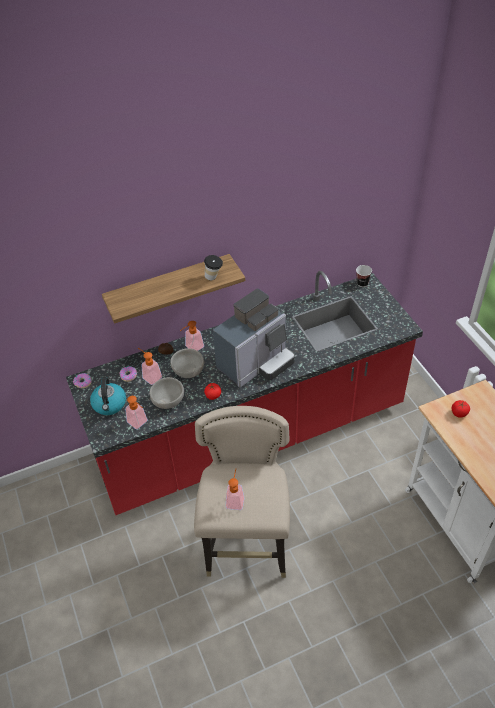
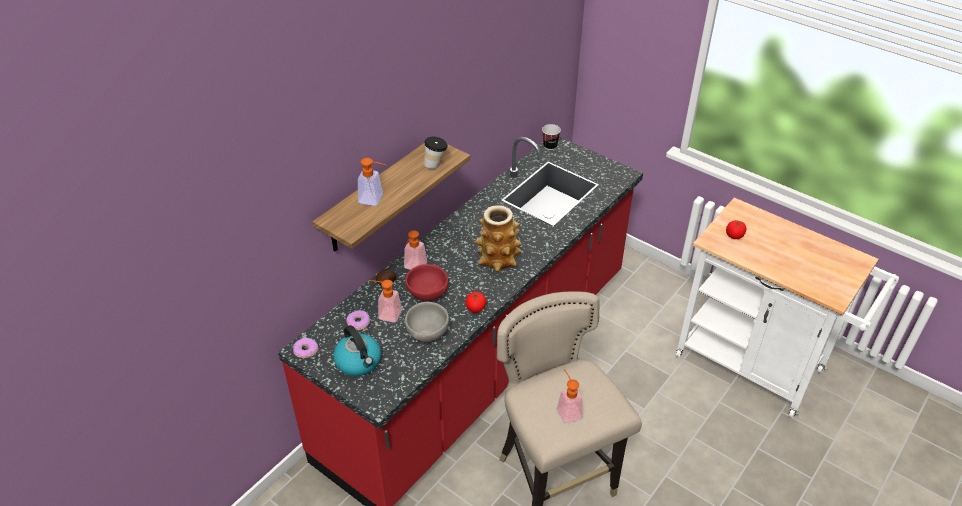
camera: 30 degrees left, 5 degrees down
(139, 423) = (412, 368): soap dispenser -> soap dispenser (375, 200)
(189, 370) = (427, 292): grey bowl -> red bowl
(256, 363) = (498, 259): coffee machine -> vase

